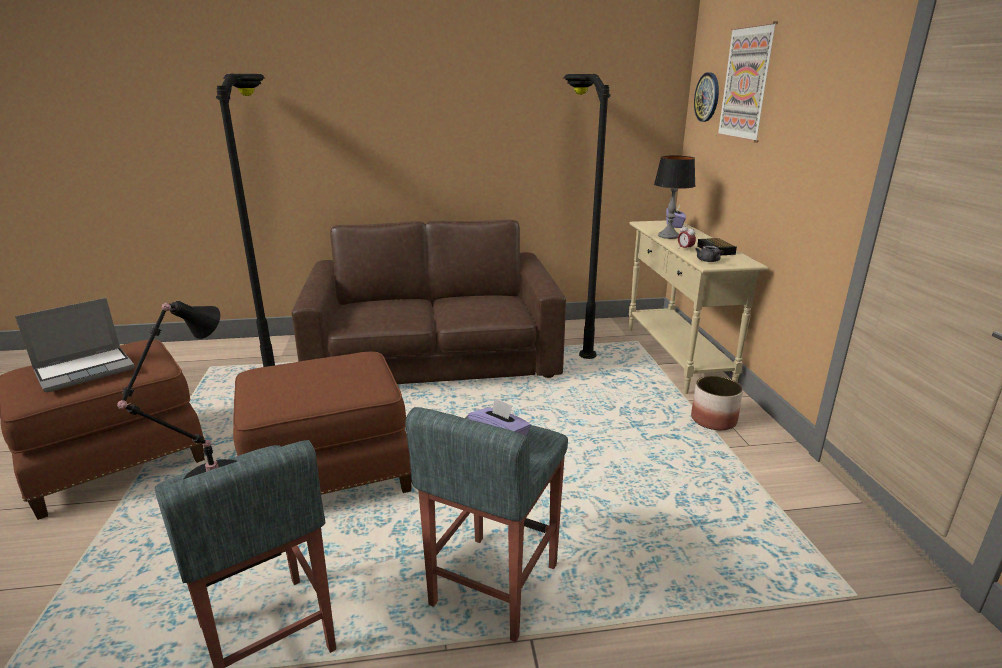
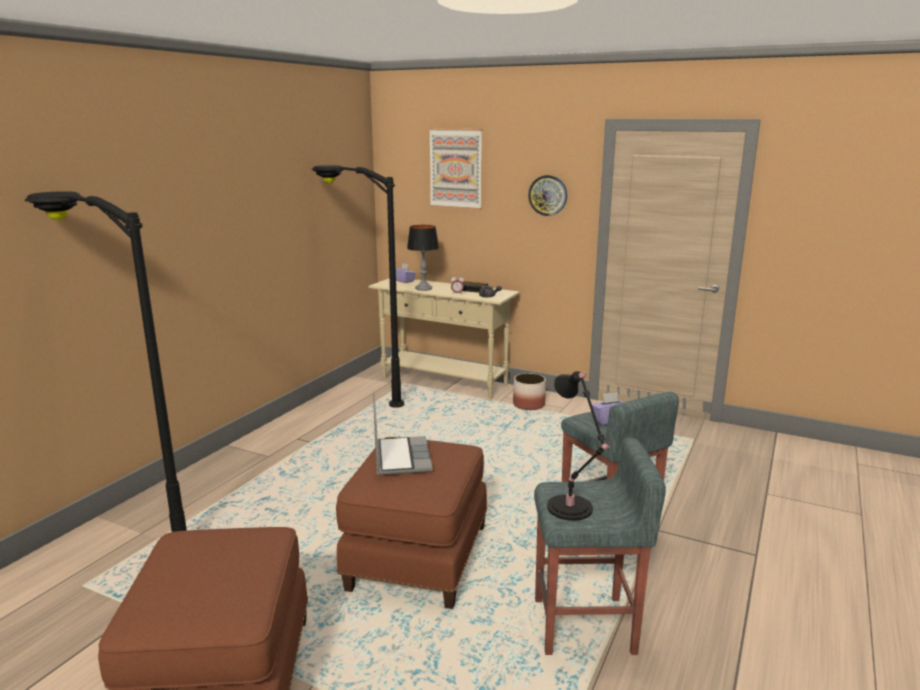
camera: 55 degrees left, 5 degrees down
(86, 370) = (221, 571): laptop -> laptop (400, 457)
(434, 356) = (293, 458): brown sofa -> none
(707, 97) = (405, 178): wall clock -> wall clock (548, 195)

